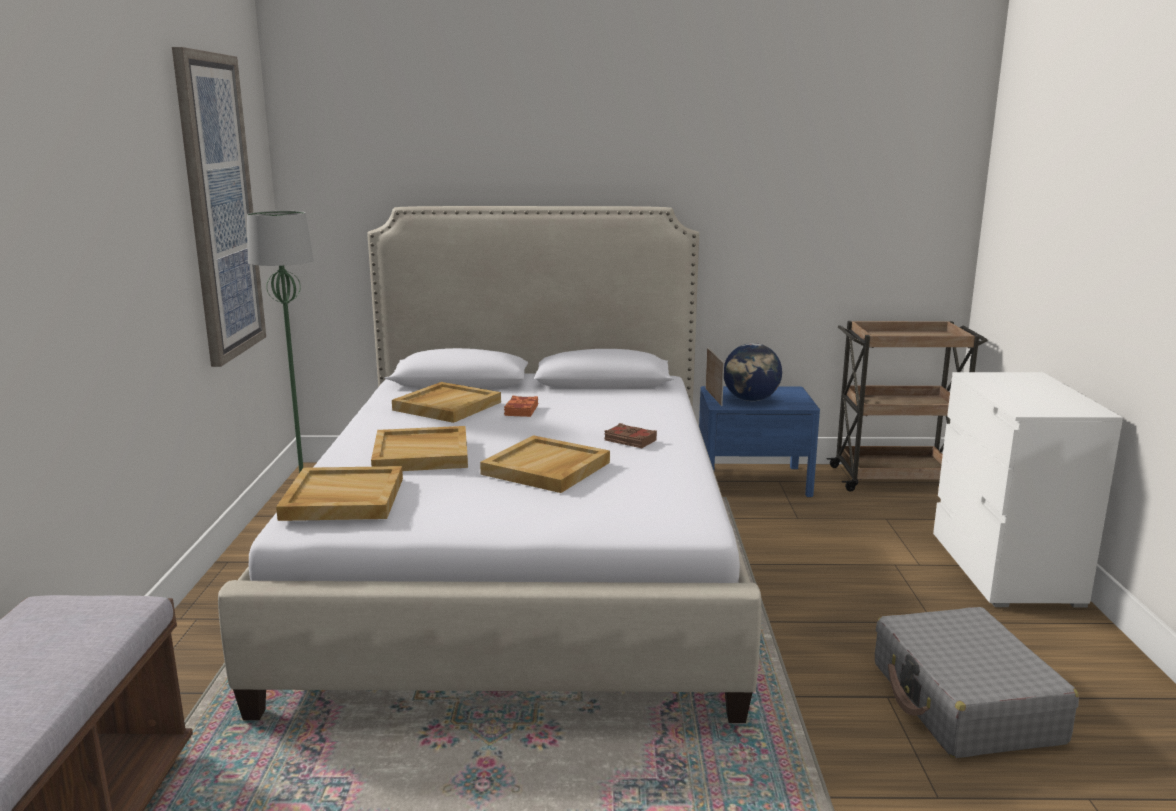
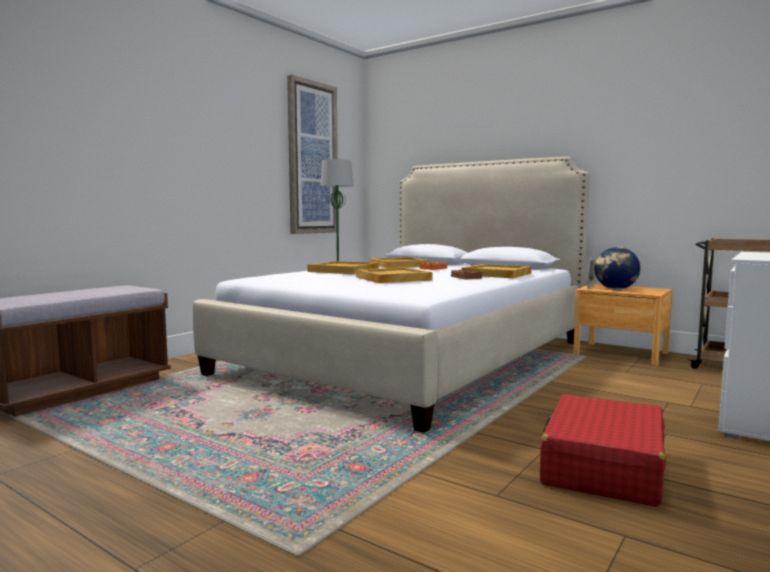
camera: 35 degrees right, 10 degrees down
(342, 499) = (275, 274): beige tray -> beige tray (496, 274)
(753, 481) = (620, 353): blue nightstand -> brown nightstand
(964, 703) = (602, 467): grey suitcase -> red suitcase

